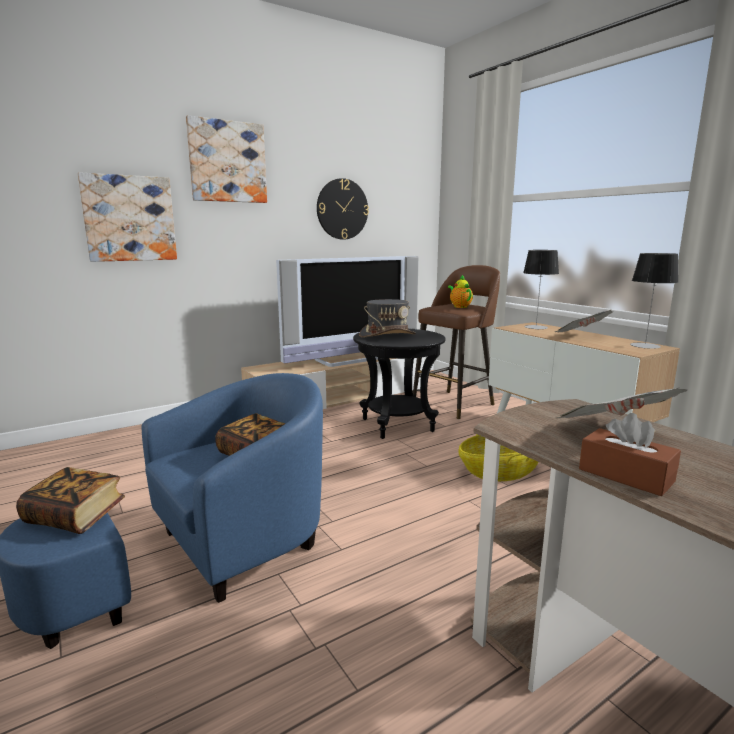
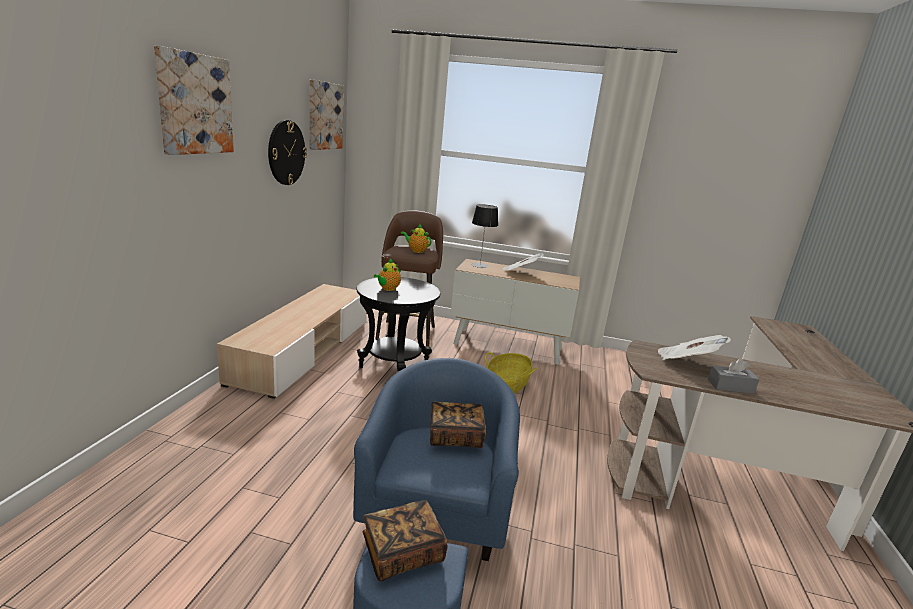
camera: 45 degrees left, 5 degrees up
(129, 218) = (98, 185): picture -> picture (324, 116)
(353, 359) = (316, 308): television -> none
(387, 335) = (387, 289): grey hat -> teapot
(625, 475) = (730, 387): brown tissue box -> grey tissue box
(645, 345) = (563, 277): table lamp -> none

